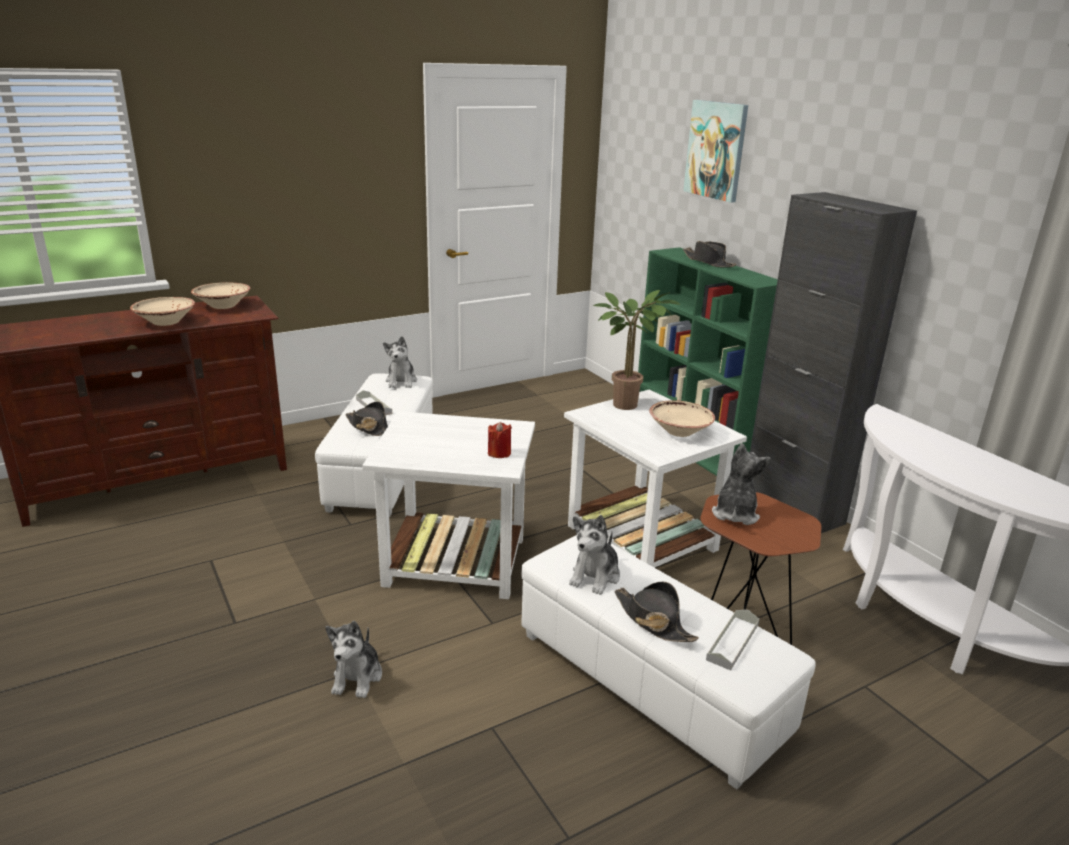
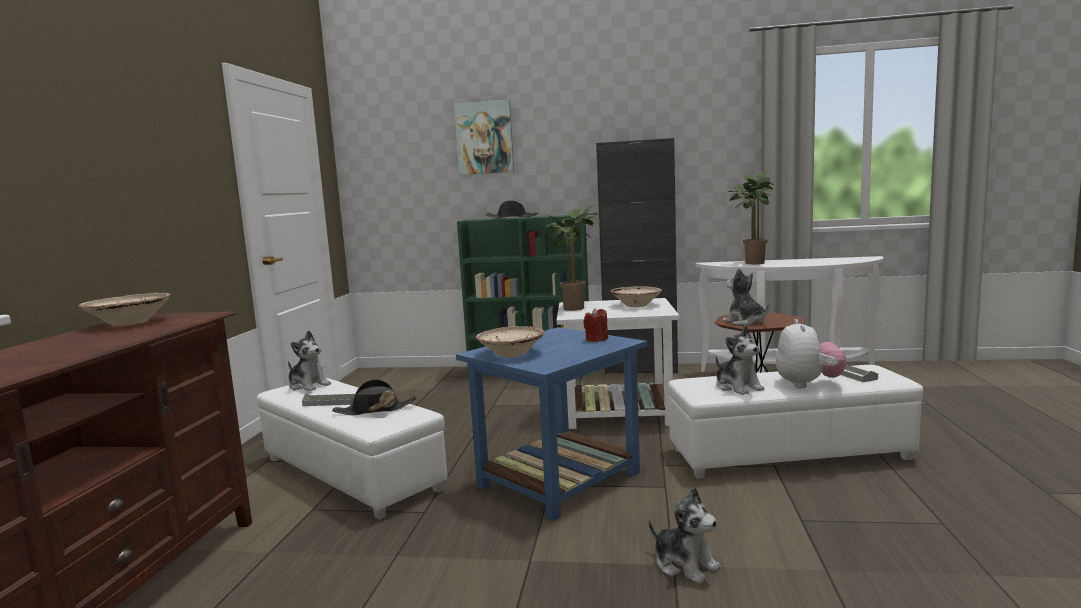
camera: 50 degrees left, 15 degrees down
(166, 322) = (103, 341): beige bowl -> beige bowl (511, 354)
(457, 561) = (560, 479): white side table -> blue side table
(653, 620) = (808, 384): black hat -> plush toy
(925, 440) = (752, 263): none -> potted plant

